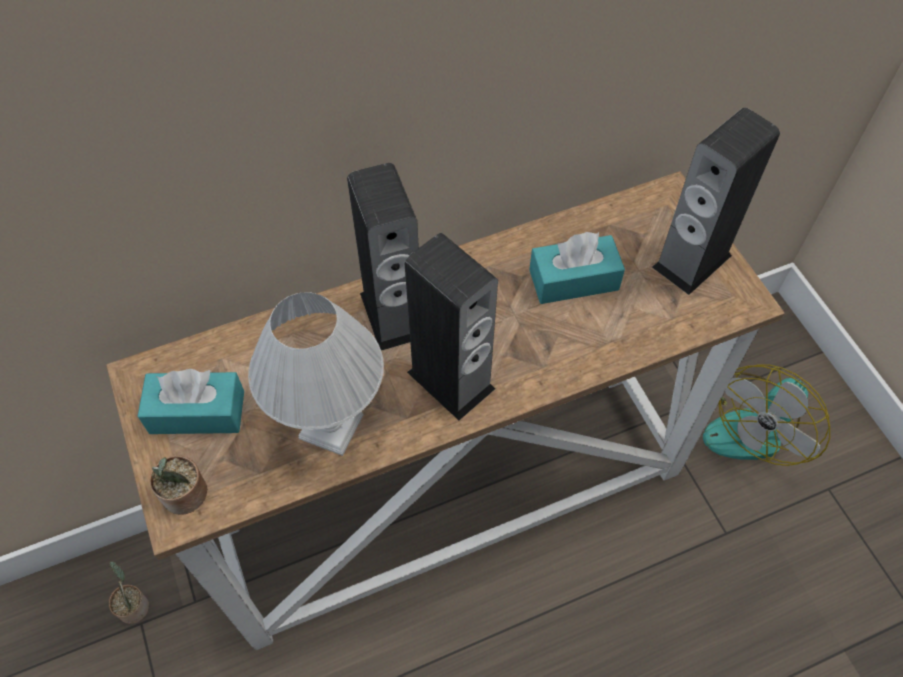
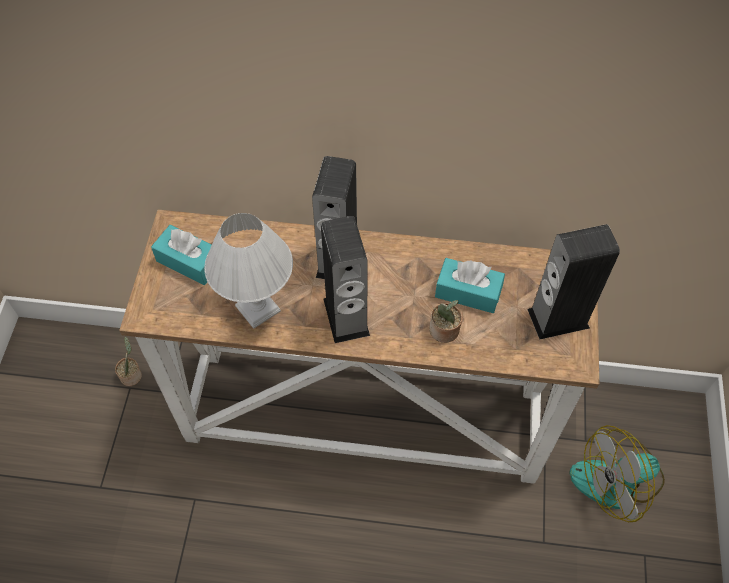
camera: 30 degrees right, 0 degrees up
(186, 495) = (154, 306): potted plant -> potted plant (444, 331)

